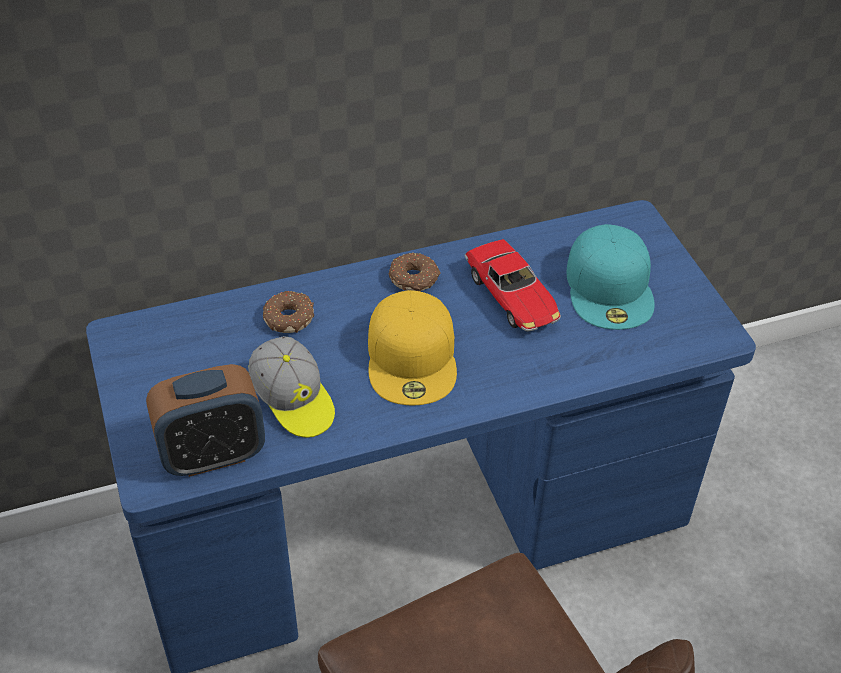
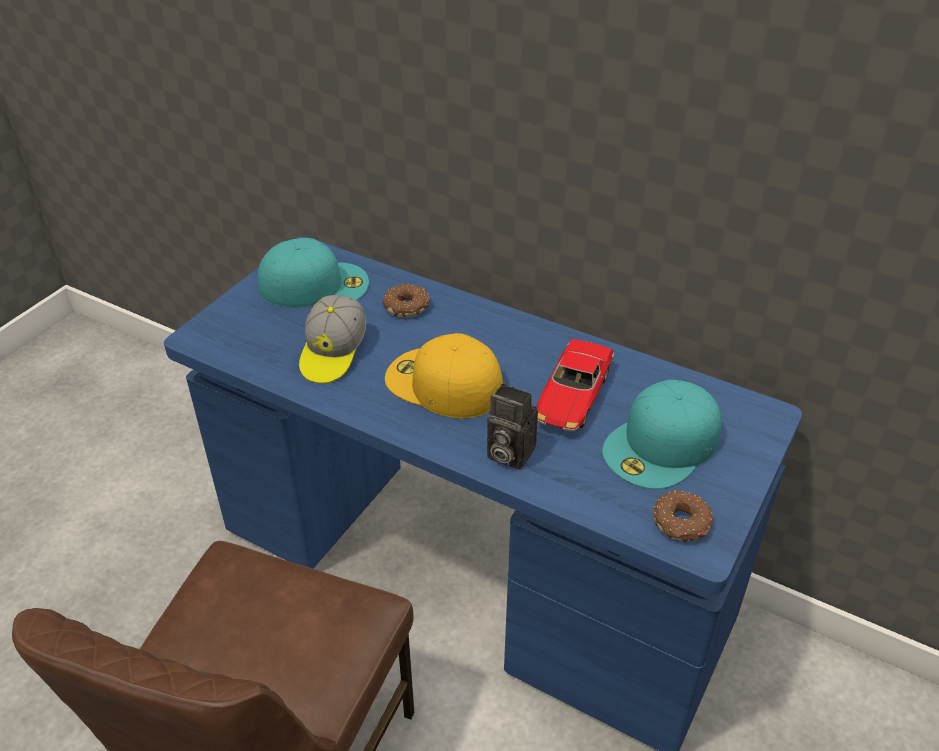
camera: 50 degrees right, 5 degrees down
(179, 356) = (315, 284): none -> turquoise cap
(213, 455) = (246, 348): alarm clock -> none
(413, 357) = (442, 383): yellow cap -> yellow cap turned 75 degrees clockwise
(414, 279) = (522, 339): donut -> donut (681, 523)
(533, 371) = (507, 453): none -> camera

